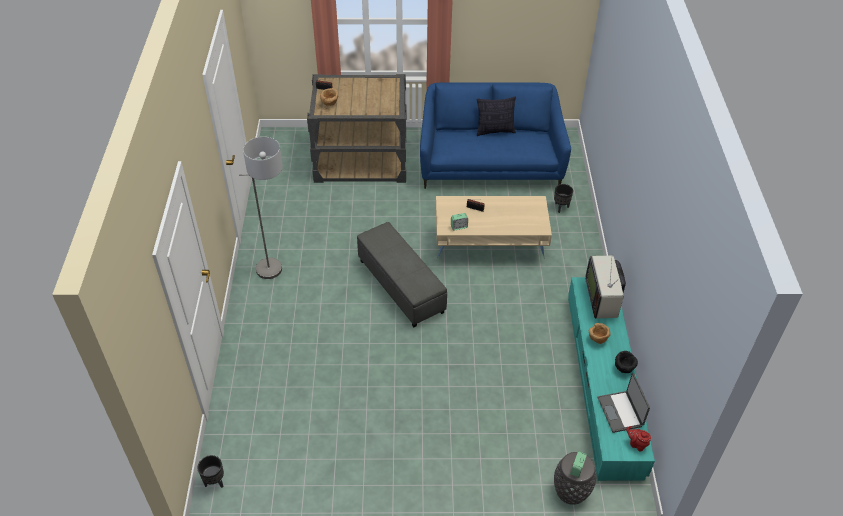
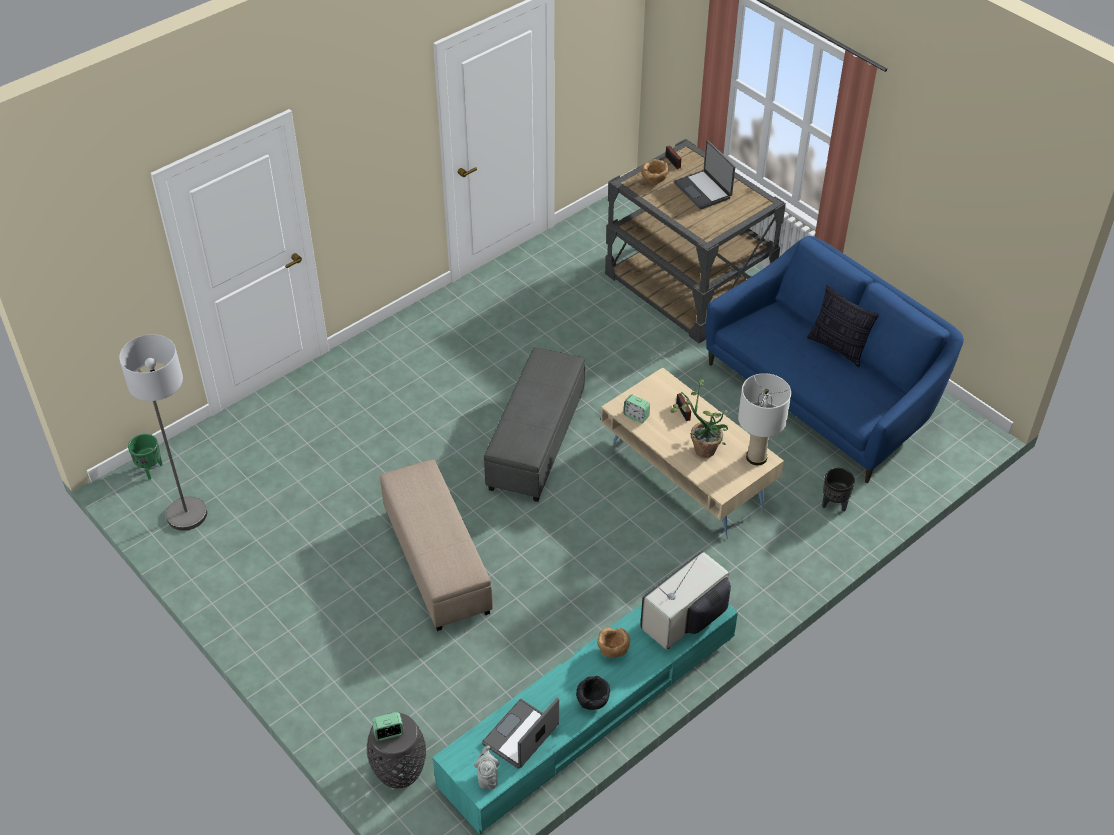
camera: 50 degrees right, 0 degrees up
(214, 482) = (150, 469): black planter -> green planter
(277, 269) = (449, 332): grey floor lamp -> grey floor lamp (193, 522)
(359, 92) = (703, 190): none -> laptop
(441, 381) = (438, 561): none -> beige ottoman
(505, 217) = (701, 446): none -> potted plant
(533, 203) = (756, 457): none -> white table lamp
(636, 444) = (487, 777): red teapot -> grey teapot

